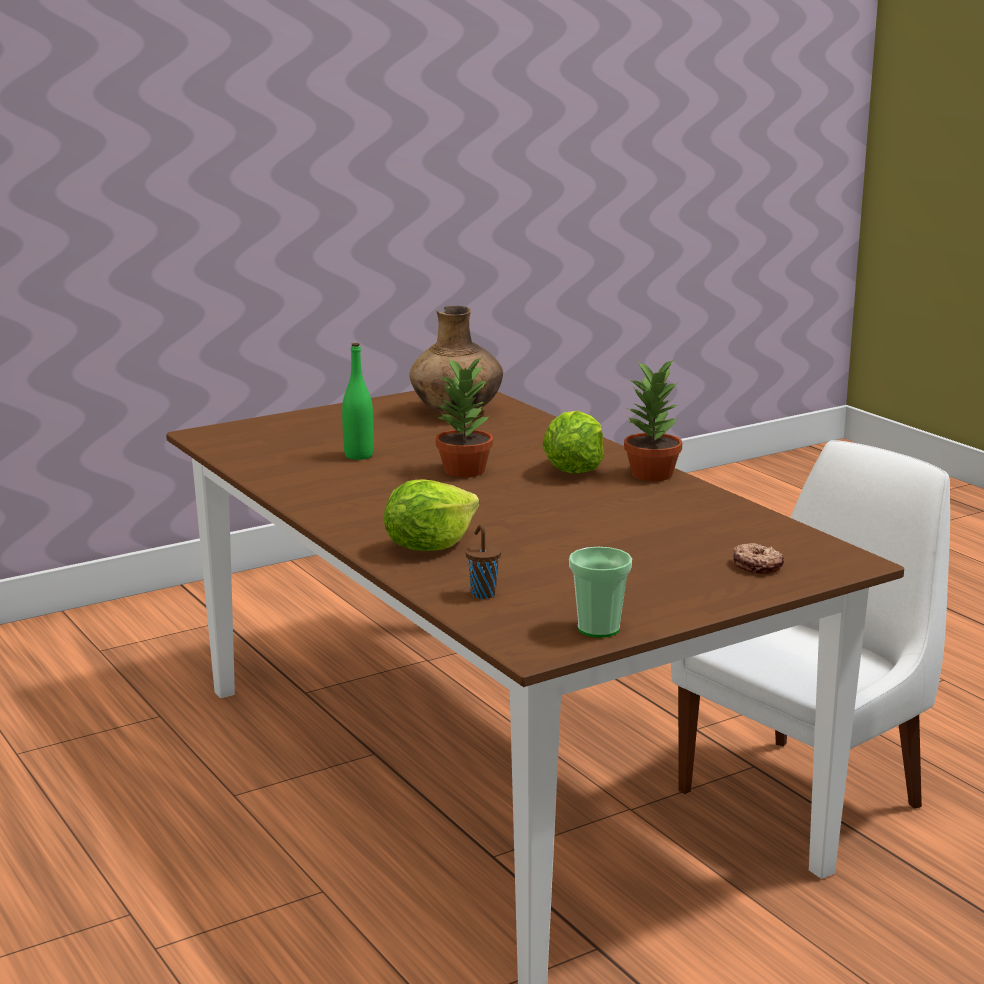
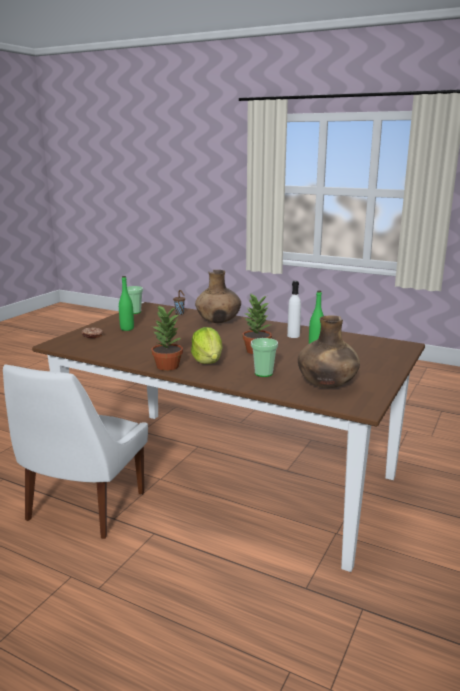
camera: 150 degrees right, 0 degrees up
(343, 484) = (293, 336): none -> white bottle
(428, 546) = (218, 322): lettuce -> brown vase
(515, 439) = (263, 373): none -> cup
(663, 570) = (127, 329): none -> green bottle

